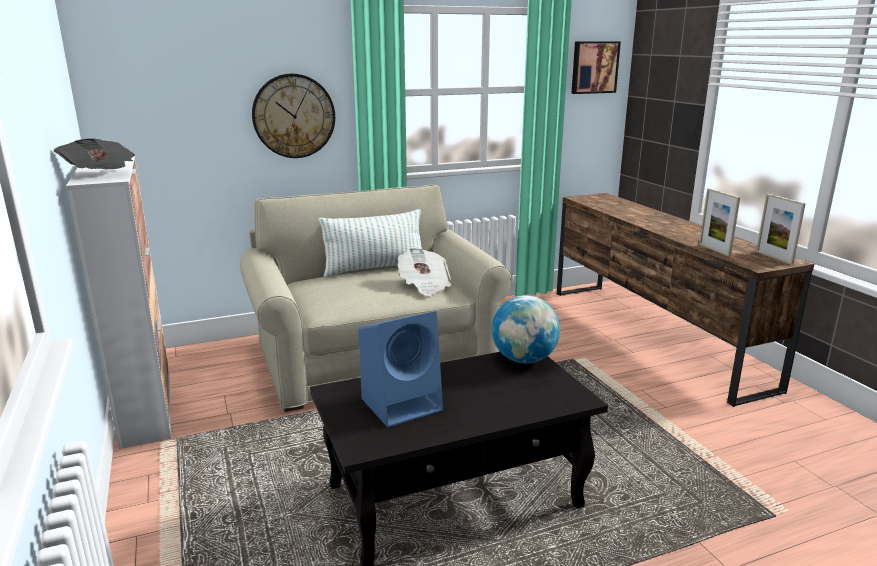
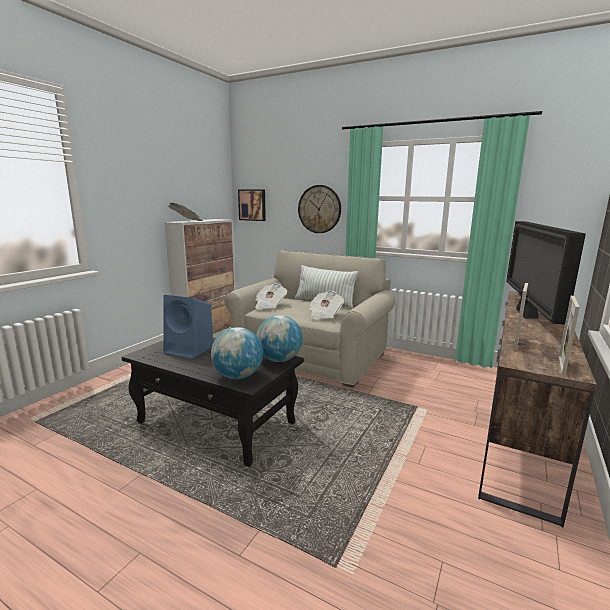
camera: 50 degrees right, 5 degrees down
(322, 299) = (269, 305): none -> newspaper
(545, 398) = (238, 376): none -> globe
(594, 67) = (561, 183): picture -> picture (252, 205)
(643, 220) = (526, 314): none -> television

